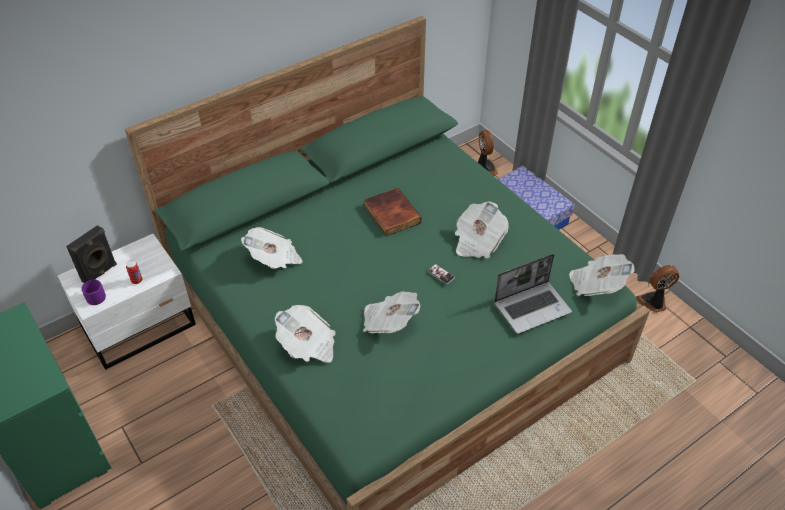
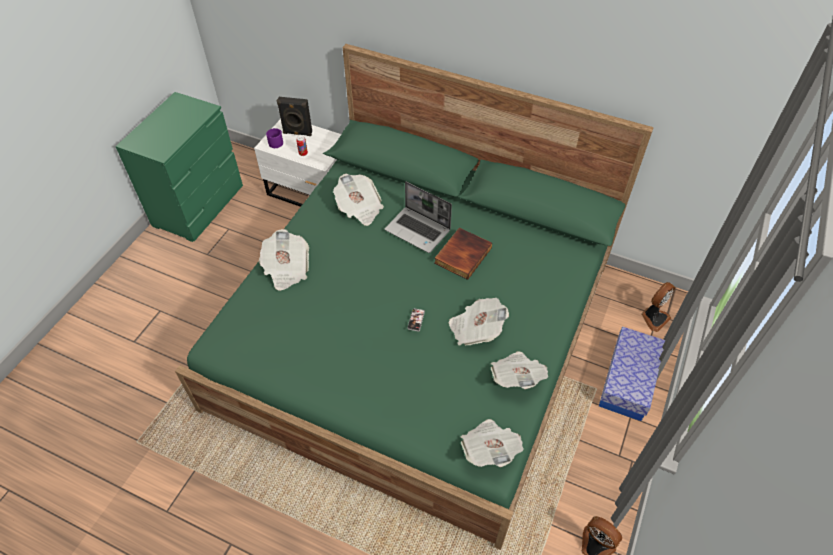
camera: 60 degrees right, 5 degrees up
(389, 322) = (337, 307): newspaper -> newspaper (516, 377)
(532, 307) = (422, 405): laptop -> laptop (418, 230)

